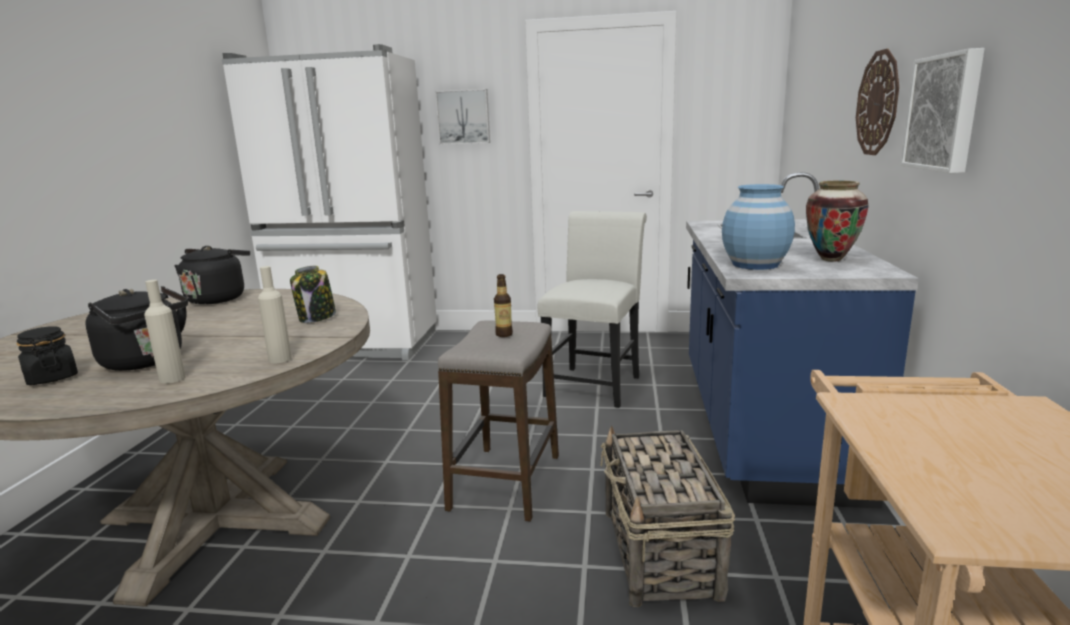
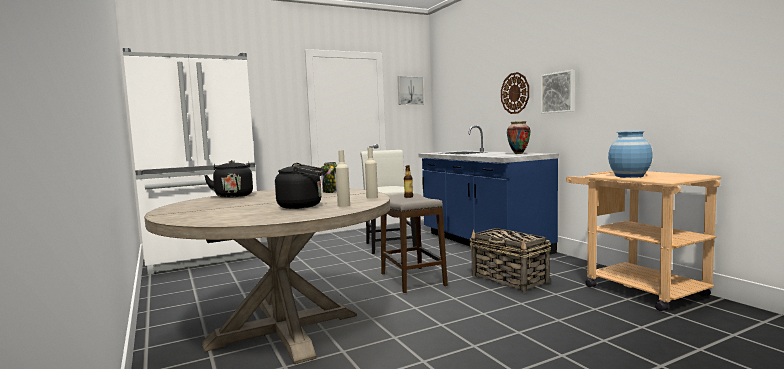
camera: 35 degrees left, 10 degrees down
(51, 378) = (271, 214): black jar -> none
(463, 117) = (268, 102): picture -> picture (410, 90)
(755, 265) = (499, 155): blue vase -> blue vase (629, 176)

